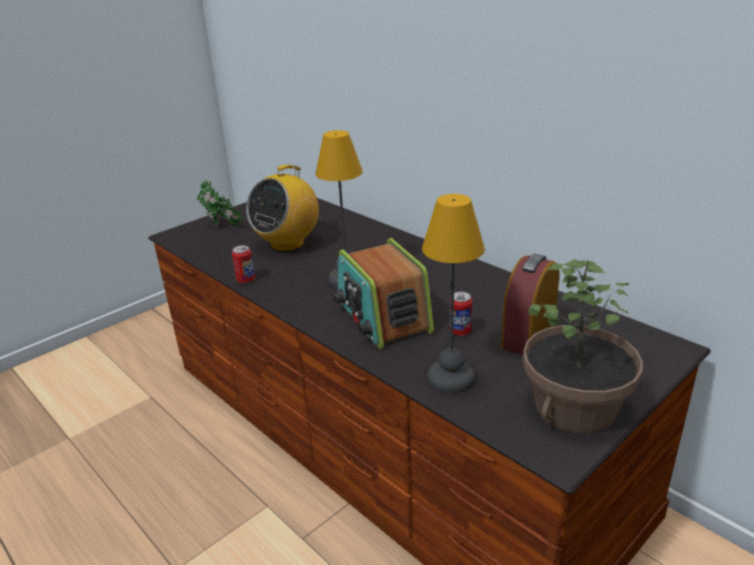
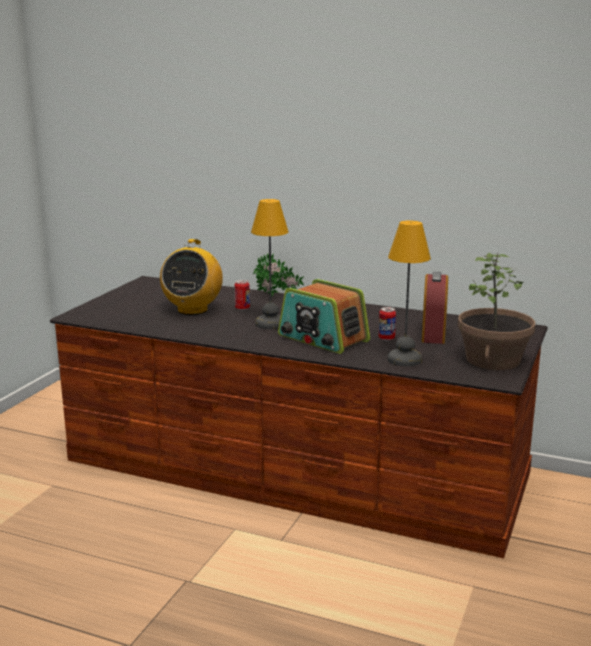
camera: 25 degrees left, 10 degrees down
(223, 227) = (117, 306): potted plant -> potted plant (277, 296)
(245, 280) = (185, 333): can -> can (242, 308)

